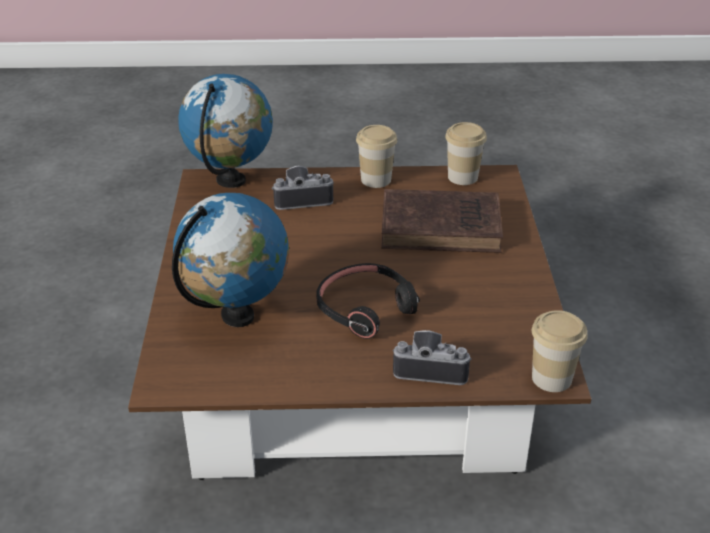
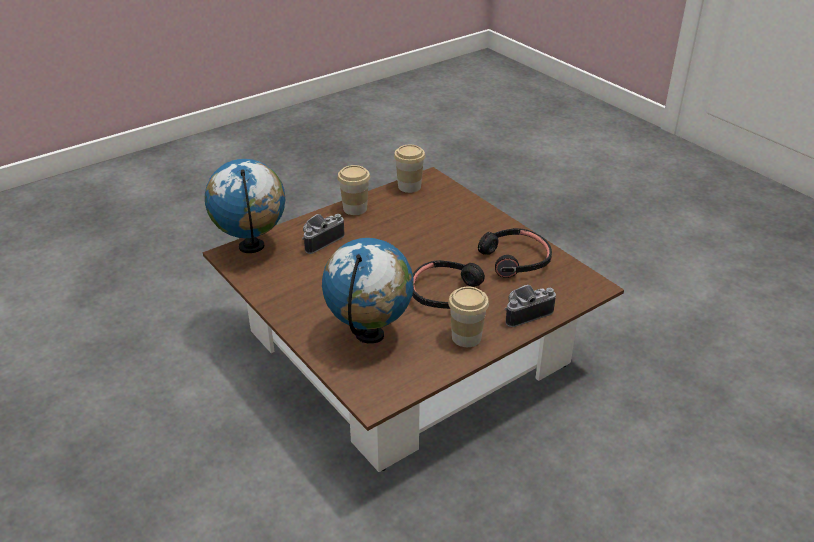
camera: 35 degrees left, 0 degrees up
(444, 228) = (435, 223): brown book -> none
(491, 304) = (515, 259): none -> black headphones
(551, 378) = (593, 287): cup -> cup (466, 337)

